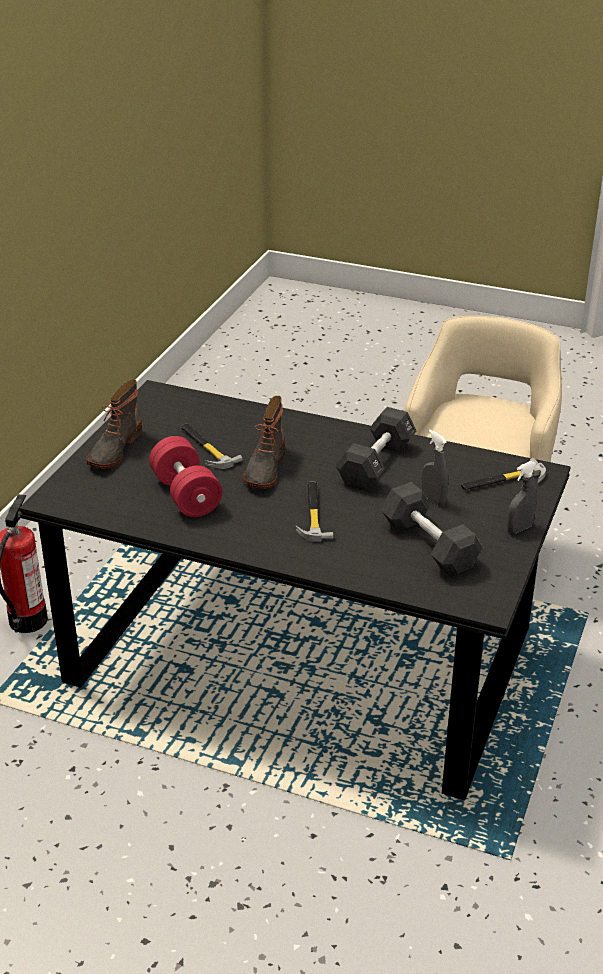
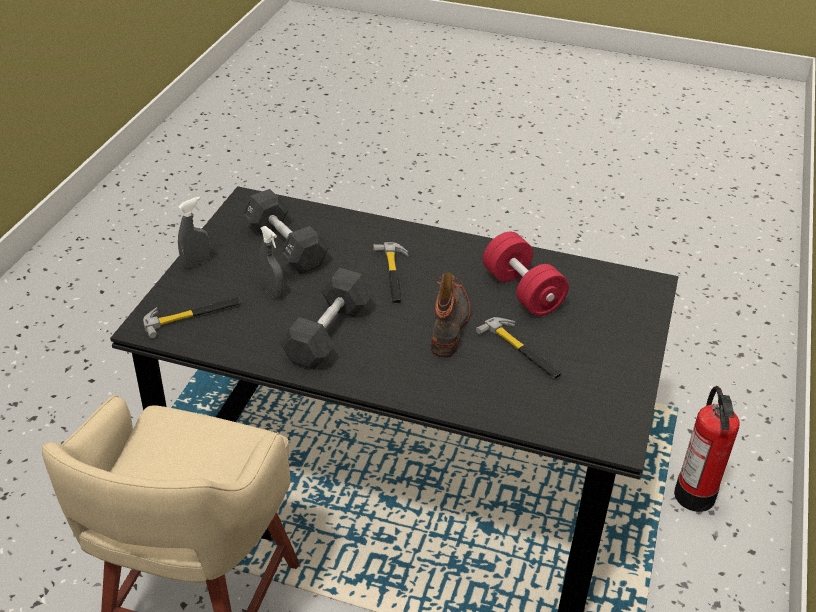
camera: 175 degrees right, 5 degrees up
(114, 450) = (623, 345): boot -> none

